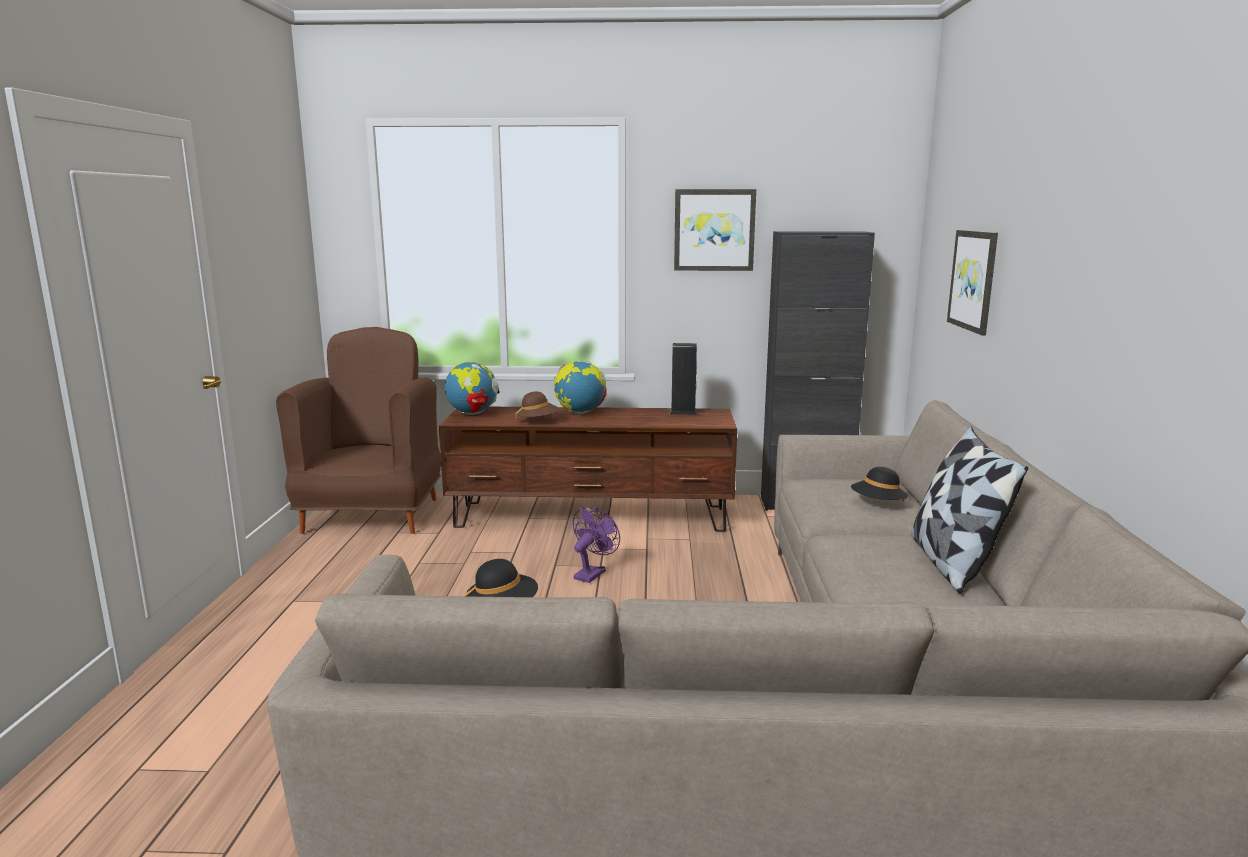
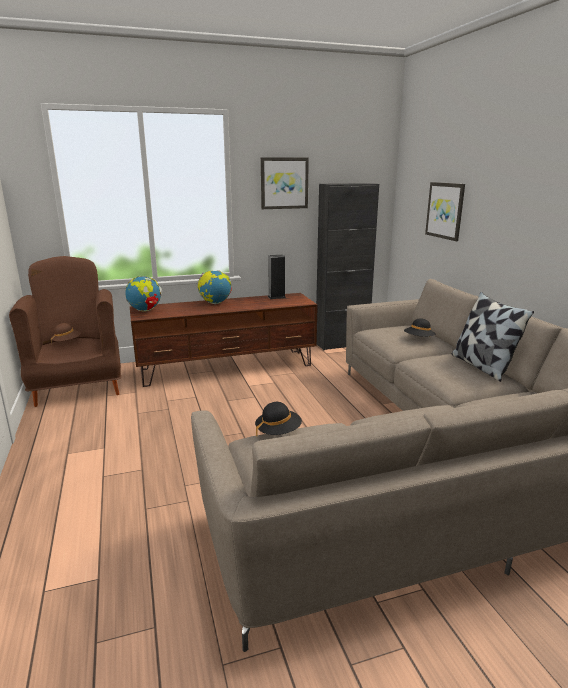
camera: 20 degrees left, 5 degrees up
(537, 421) = (194, 311): brown hat -> brown hat (67, 342)
(592, 573) = (253, 402): purple fan -> none

